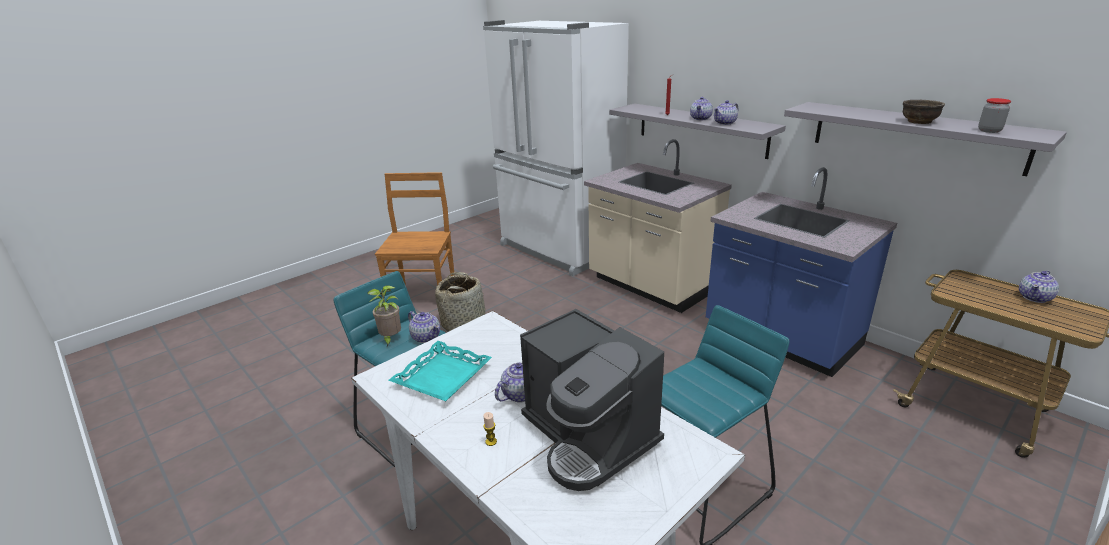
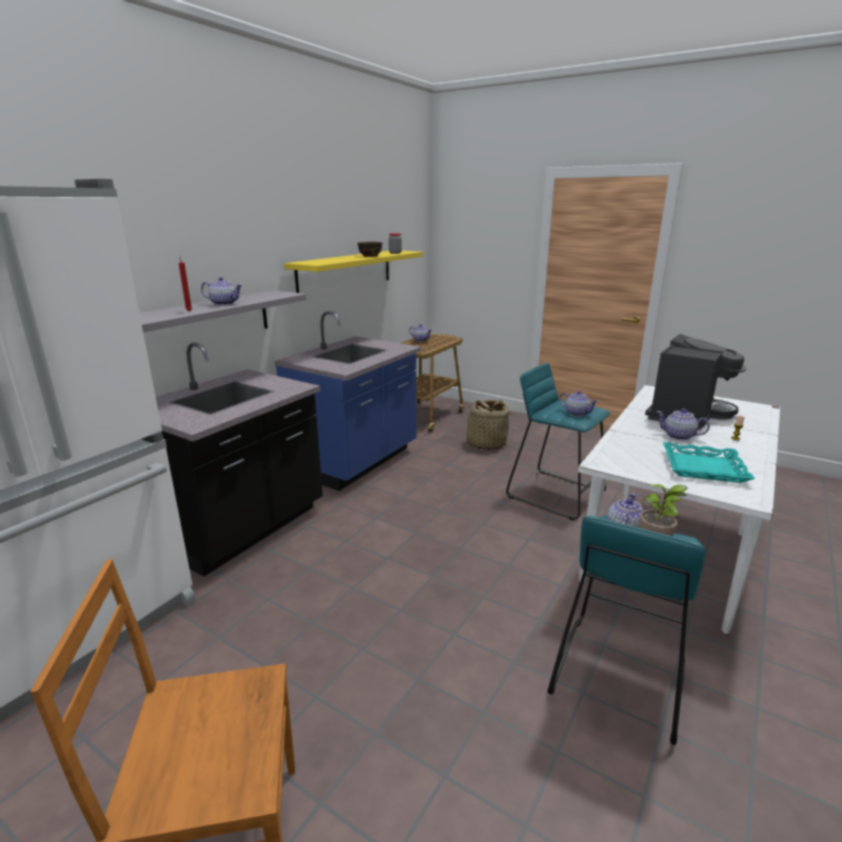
camera: 105 degrees left, 5 degrees down
(464, 324) = (355, 708): basket -> basket (486, 444)
(651, 285) = (243, 529): beige counter -> black counter
(725, 123) = (253, 299): teapot -> teapot (576, 413)
(914, 136) = (346, 272): grey shelf -> yellow shelf

